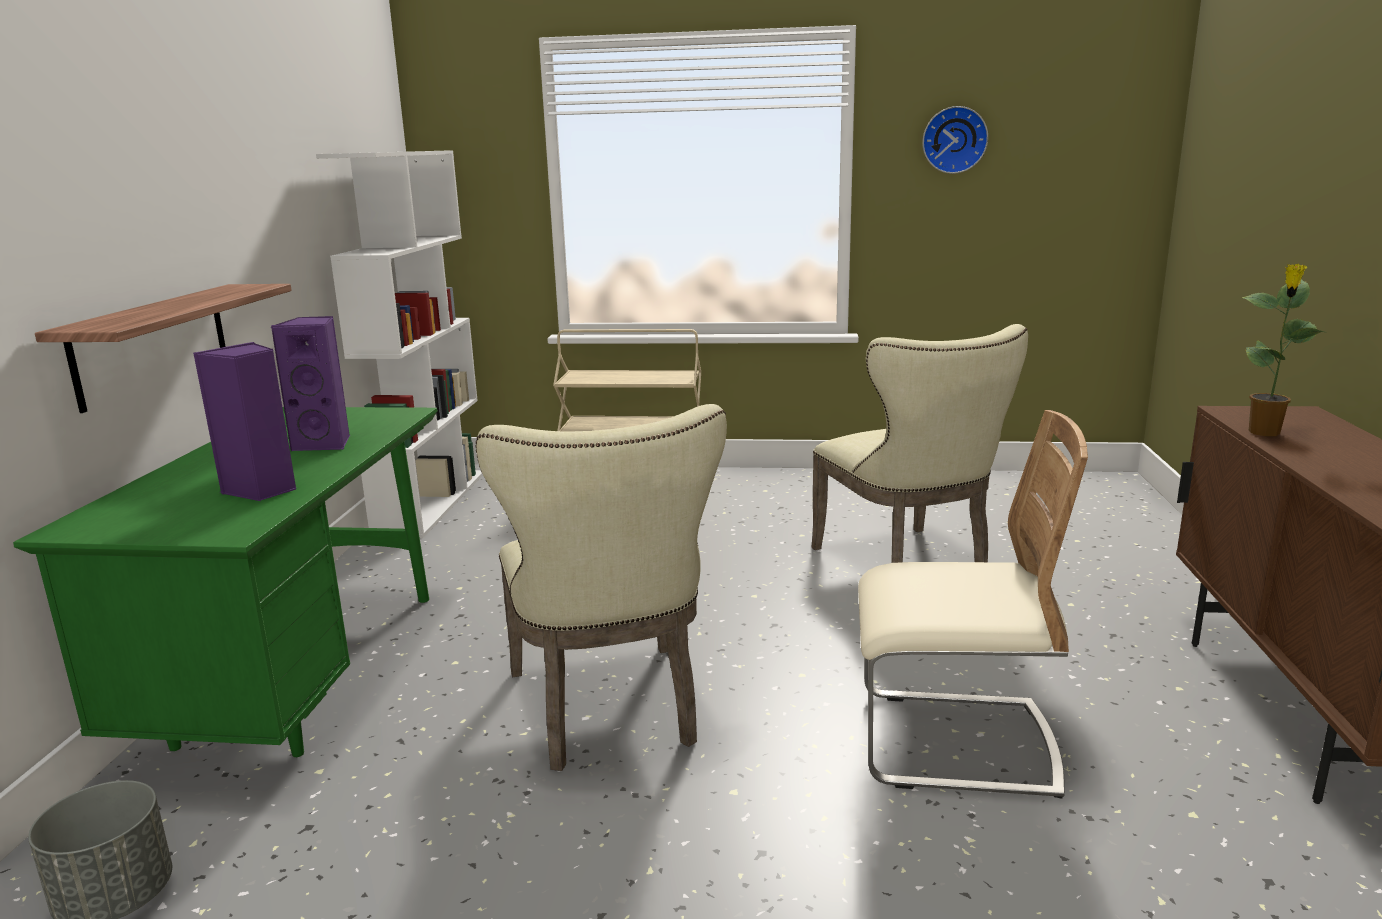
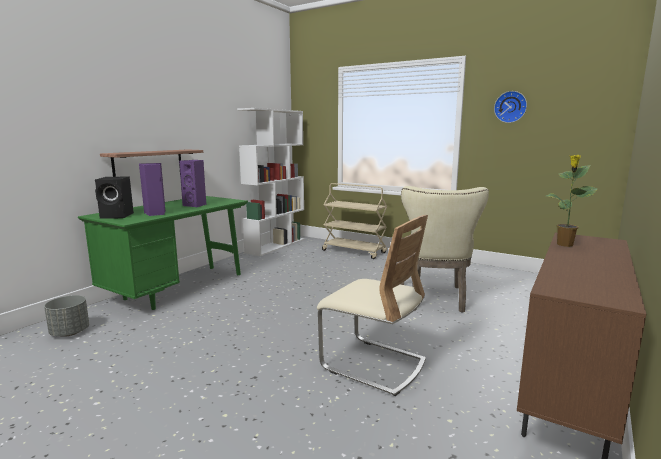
camera: 25 degrees right, 5 degrees down
(158, 517) = (118, 216): none -> black speaker
(610, 713) = (257, 321): beige chair -> none

